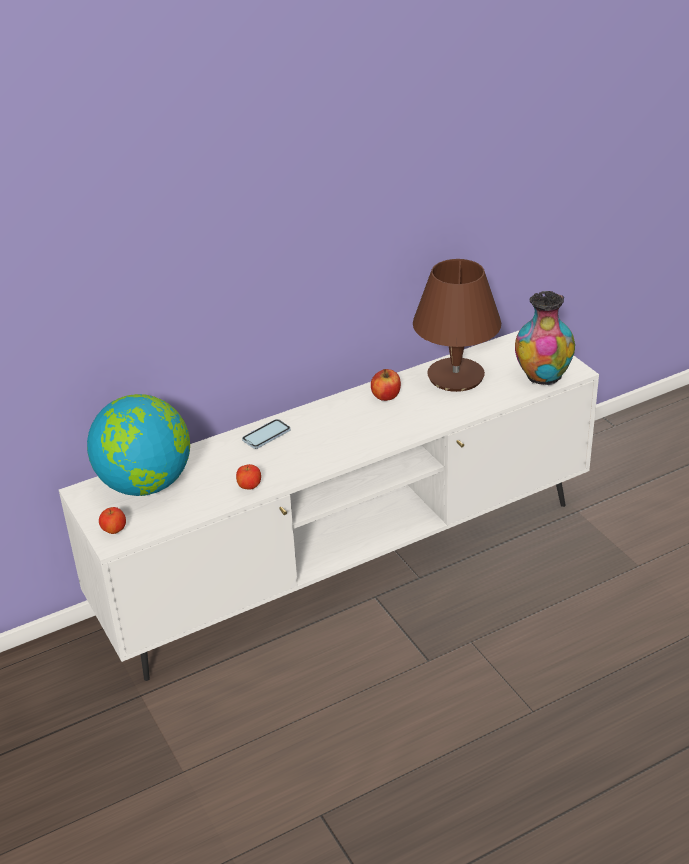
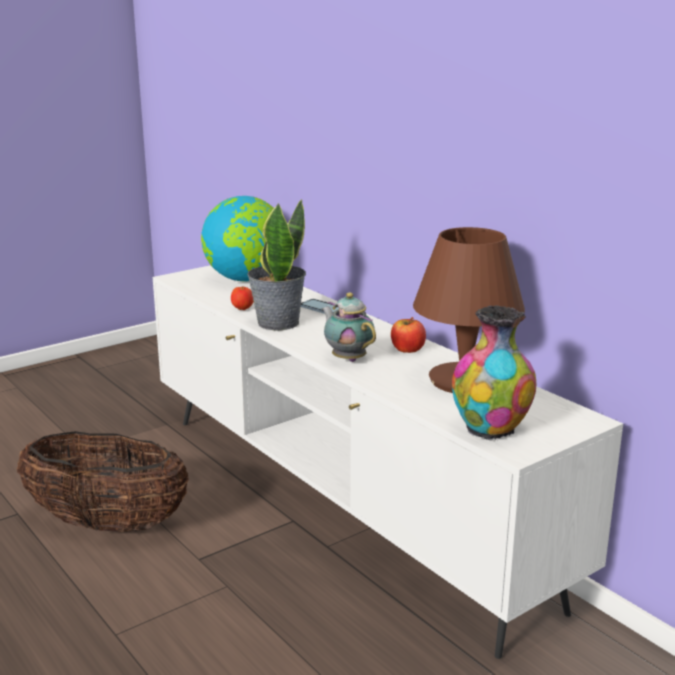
camera: 80 degrees right, 15 degrees down
(114, 531) = (186, 276): apple -> none
(299, 464) = (277, 323): none -> potted plant
(357, 732) = (107, 524): none -> basket
(401, 428) = (348, 359): none -> teapot

